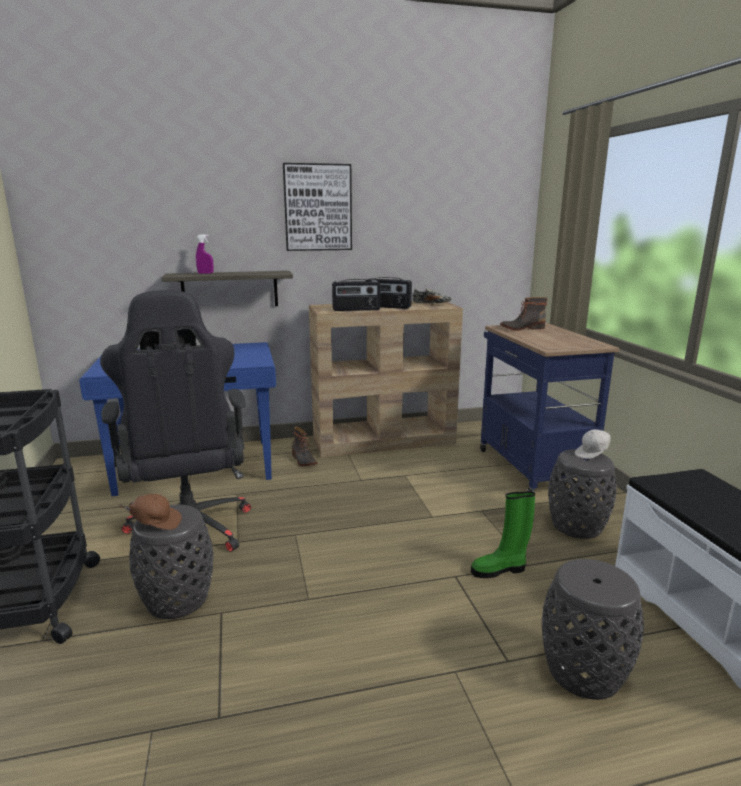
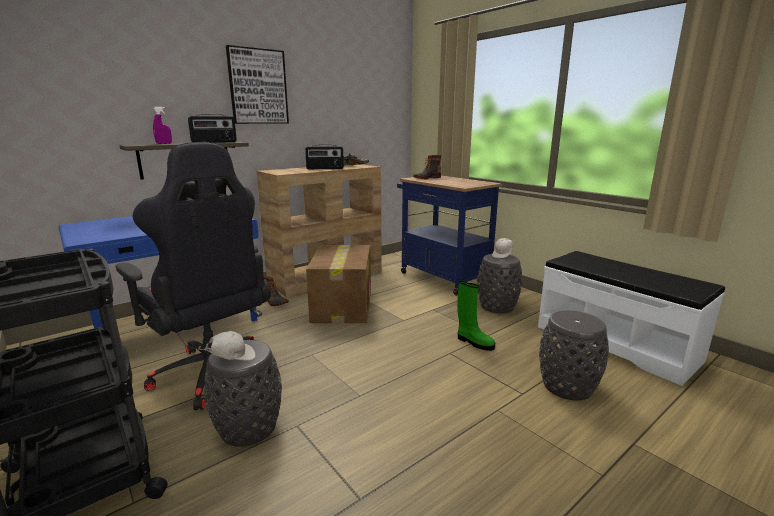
camera: 25 degrees left, 0 degrees up
(156, 523) = (232, 359): brown cap -> white cap
(356, 310) = (304, 171): radio -> radio (214, 142)
(374, 480) = (342, 305): none -> cardboard box
(499, 570) = (474, 342): green boot -> green boot turned 105 degrees counterclockwise

